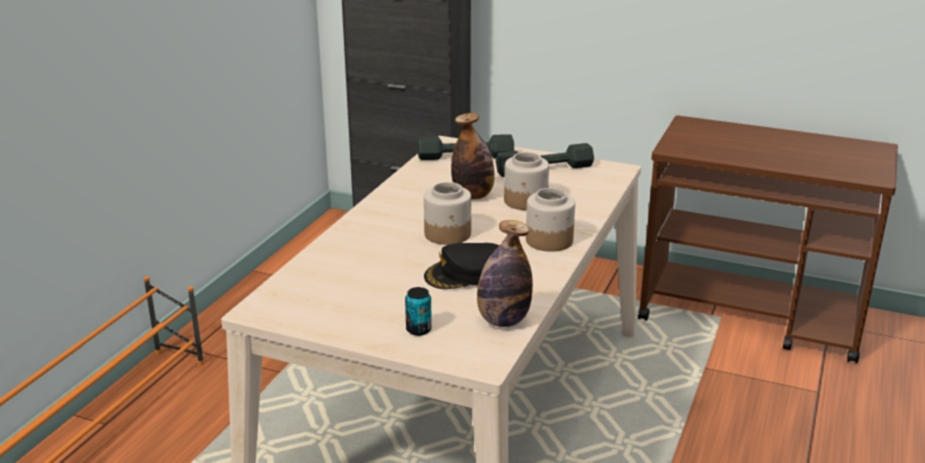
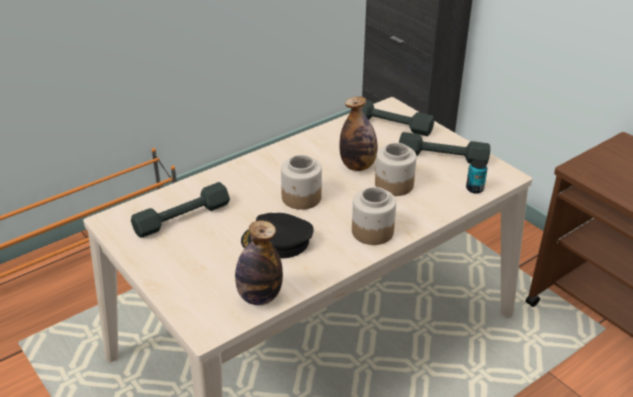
camera: 30 degrees right, 10 degrees up
(340, 284) = (182, 218): none -> grey dumbbell
(418, 330) = (193, 280): can -> can (474, 189)

